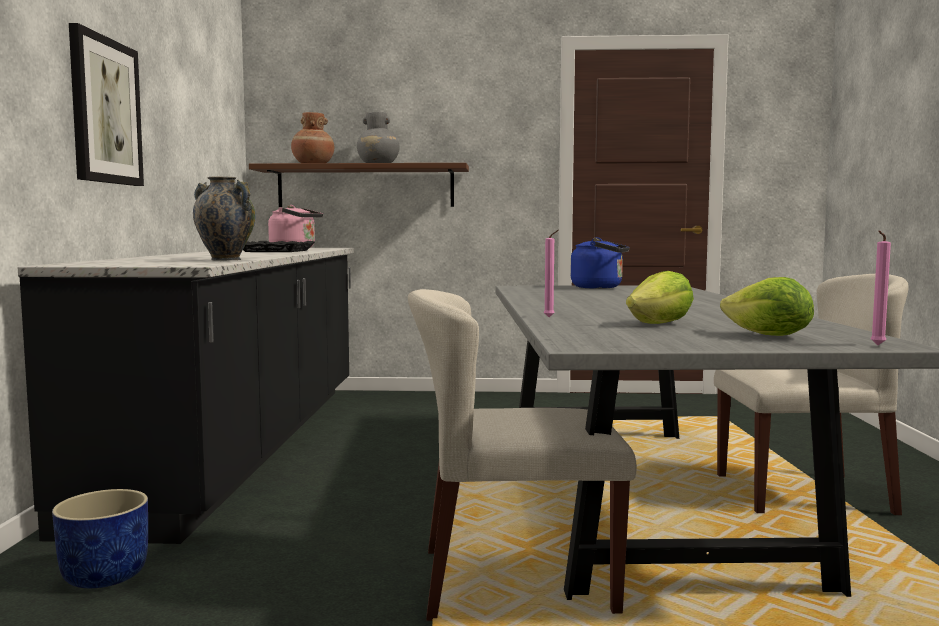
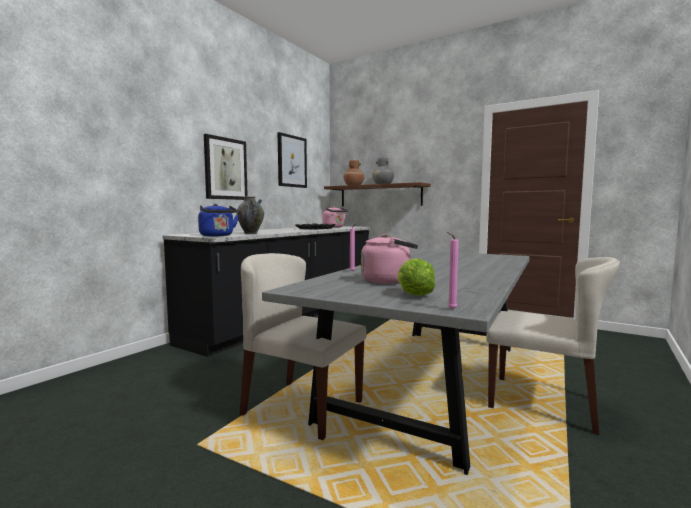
camera: 30 degrees right, 0 degrees up
(105, 575) = (168, 363): blue planter -> none
(197, 105) = (291, 161): none -> picture
(600, 287) = (465, 254): blue kettle -> blue kettle (217, 236)
(660, 324) = (388, 281): lettuce -> pink kettle

